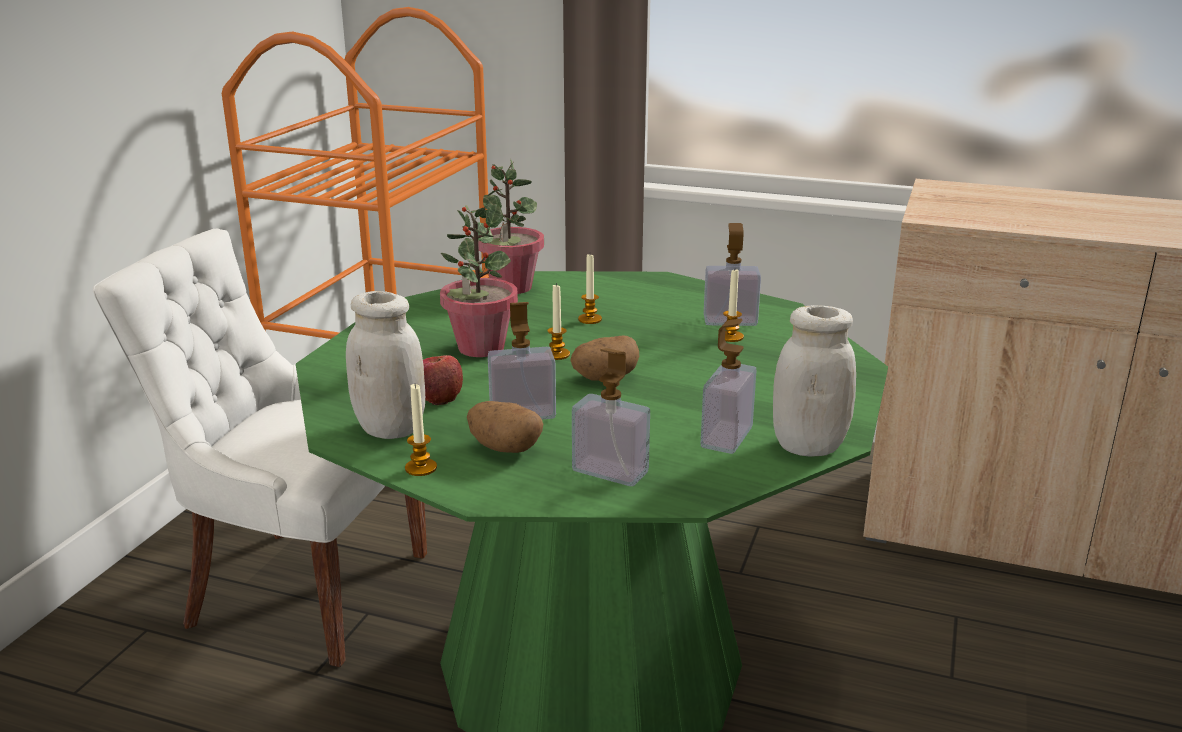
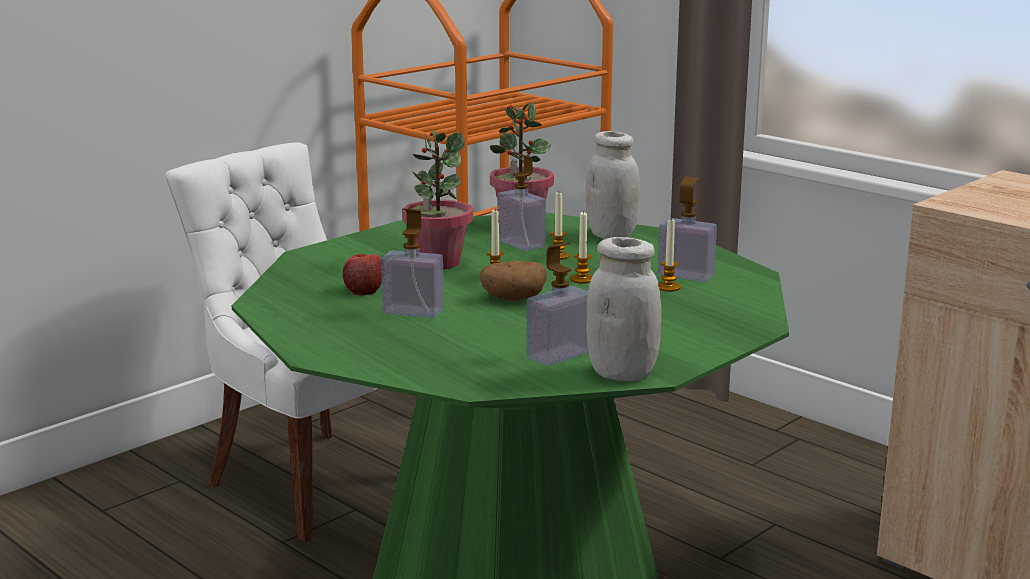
camera: 25 degrees right, 5 degrees down
(390, 429) = (302, 304): white jar -> white jar (611, 235)
(421, 468) = (294, 331): candle -> candle (582, 279)
(504, 448) = (371, 330): potato -> none
(610, 471) = (432, 359): soap dispenser -> soap dispenser (521, 244)

